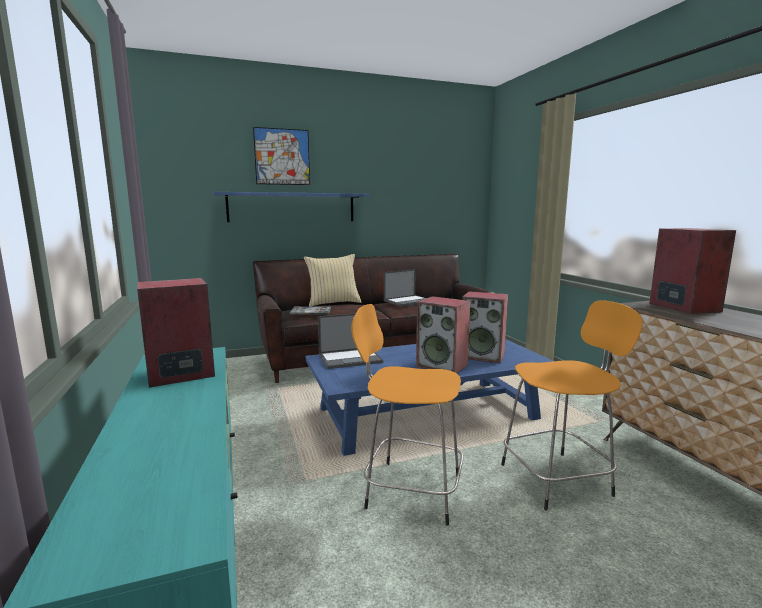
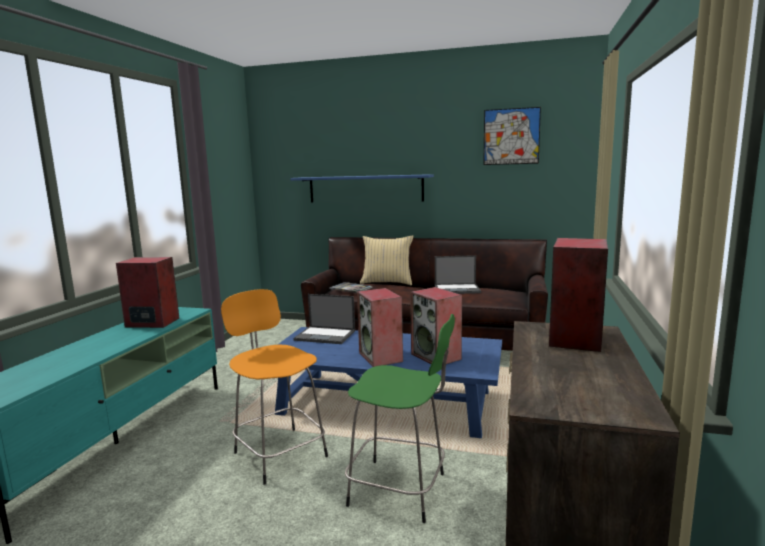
camera: 35 degrees right, 0 degrees up
(282, 157) = (357, 142): picture -> picture (511, 136)
(558, 479) = (401, 490): orange stool -> green stool

